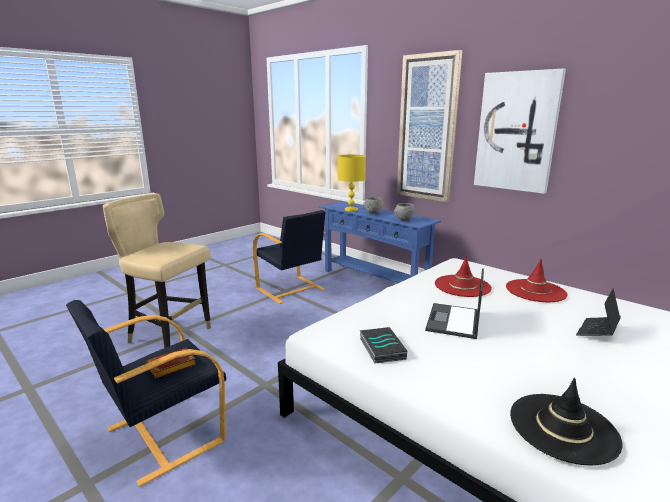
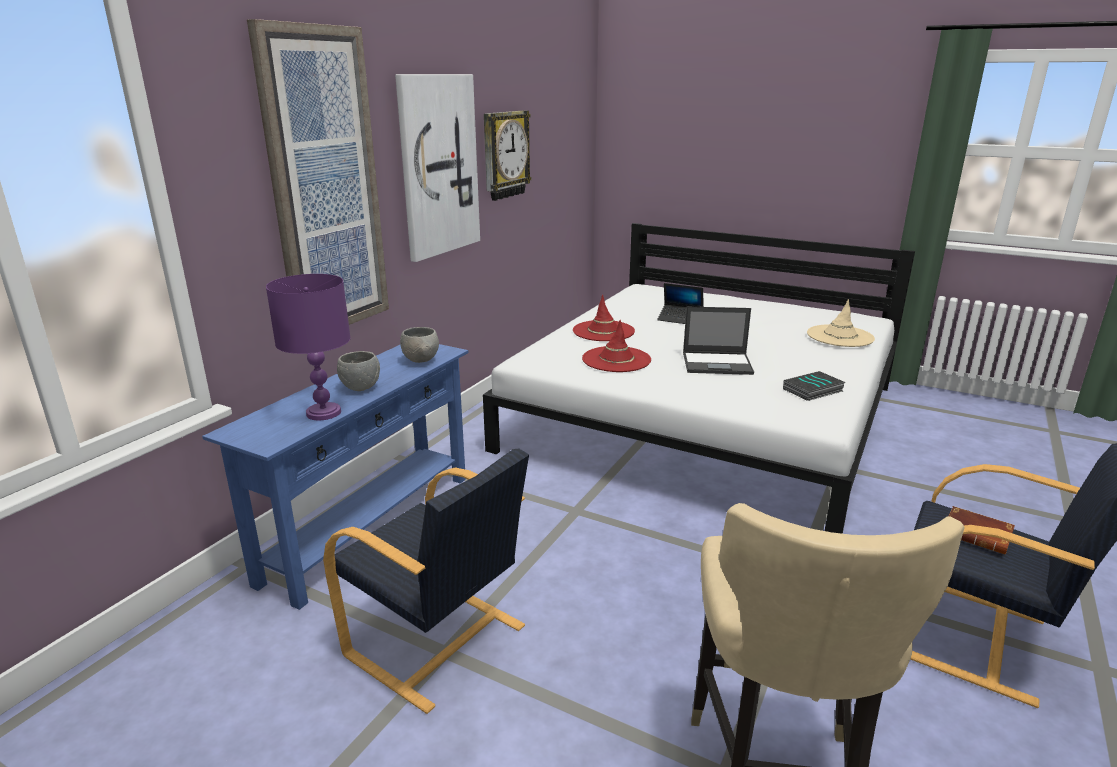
camera: 105 degrees left, 5 degrees up
(291, 290) = (437, 642): black armchair -> black armchair turned 90 degrees clockwise
(351, 210) = (324, 413): yellow table lamp -> purple table lamp
(563, 427) = (840, 336): black hat -> beige hat
(611, 135) = (504, 155): none -> wall clock

